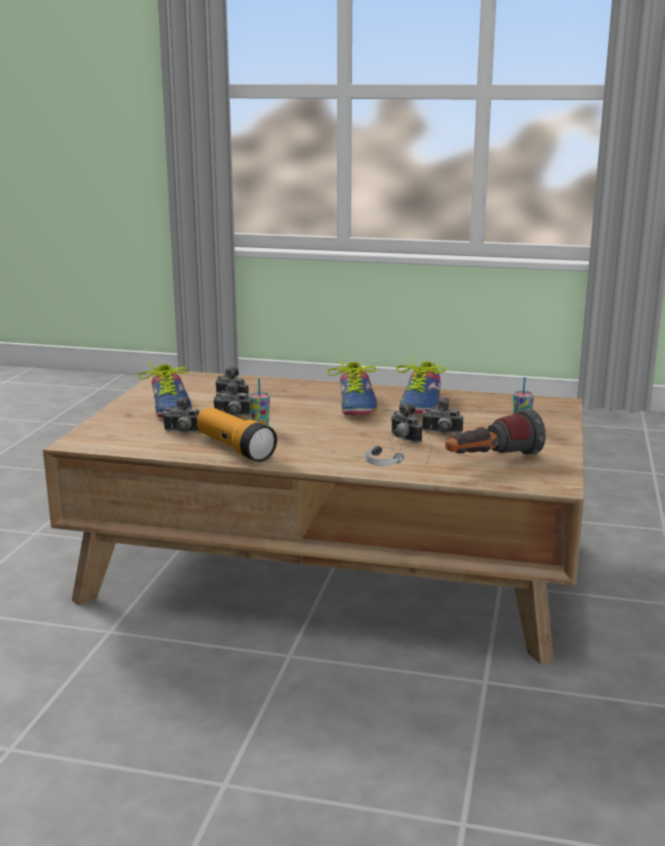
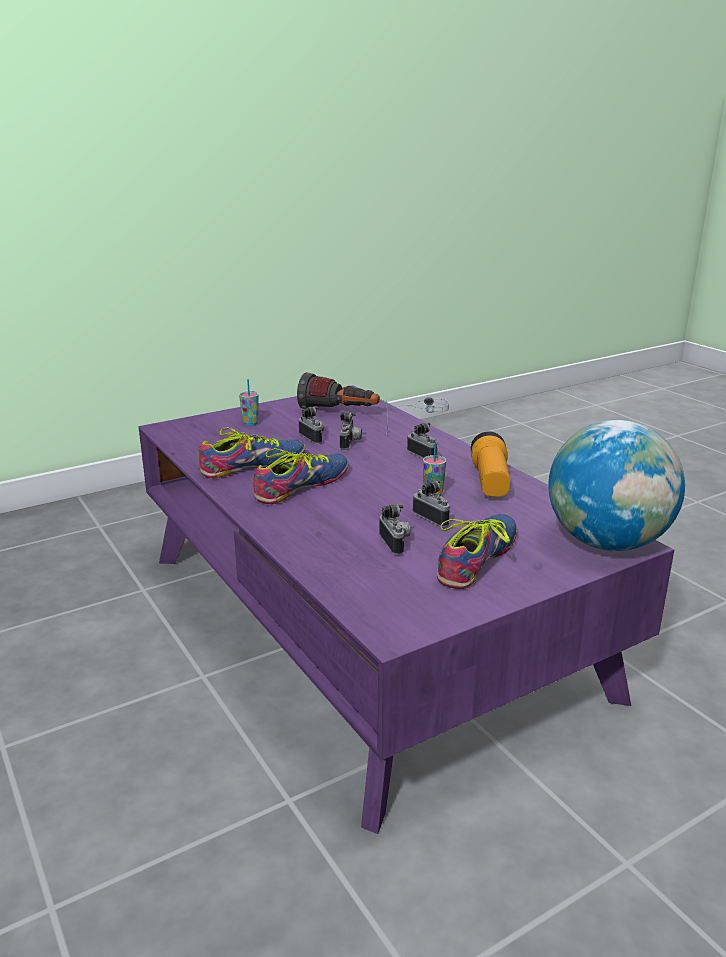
camera: 135 degrees left, 5 degrees up
(95, 438) = (607, 543): none -> globe
(183, 432) = (510, 516): camera -> camera (424, 455)
(334, 565) = (362, 620): brown coffee table -> purple coffee table

